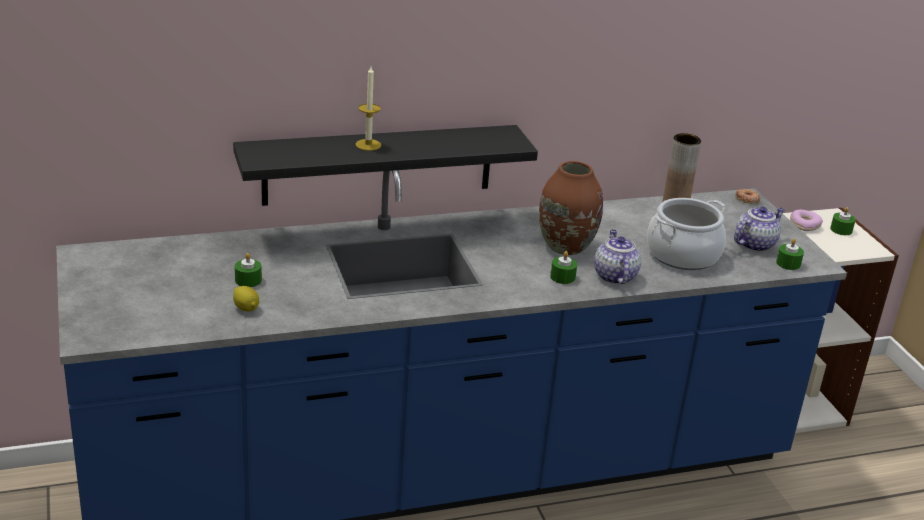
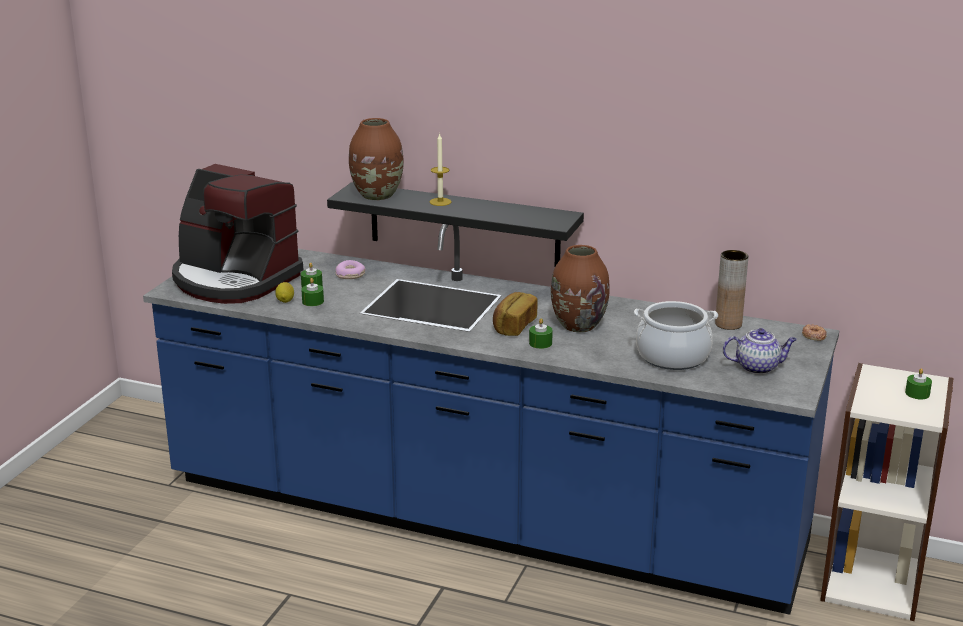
camera: 40 degrees right, 5 degrees down
(146, 299) = (234, 279): none -> coffee machine
(291, 152) = (377, 195): none -> brown vase
(513, 266) = (513, 326): none -> bread
(614, 276) = (585, 354): teapot -> none
(788, 263) = (764, 388): green candle -> green candle (313, 301)
(804, 225) = (881, 380): donut -> donut (350, 275)

